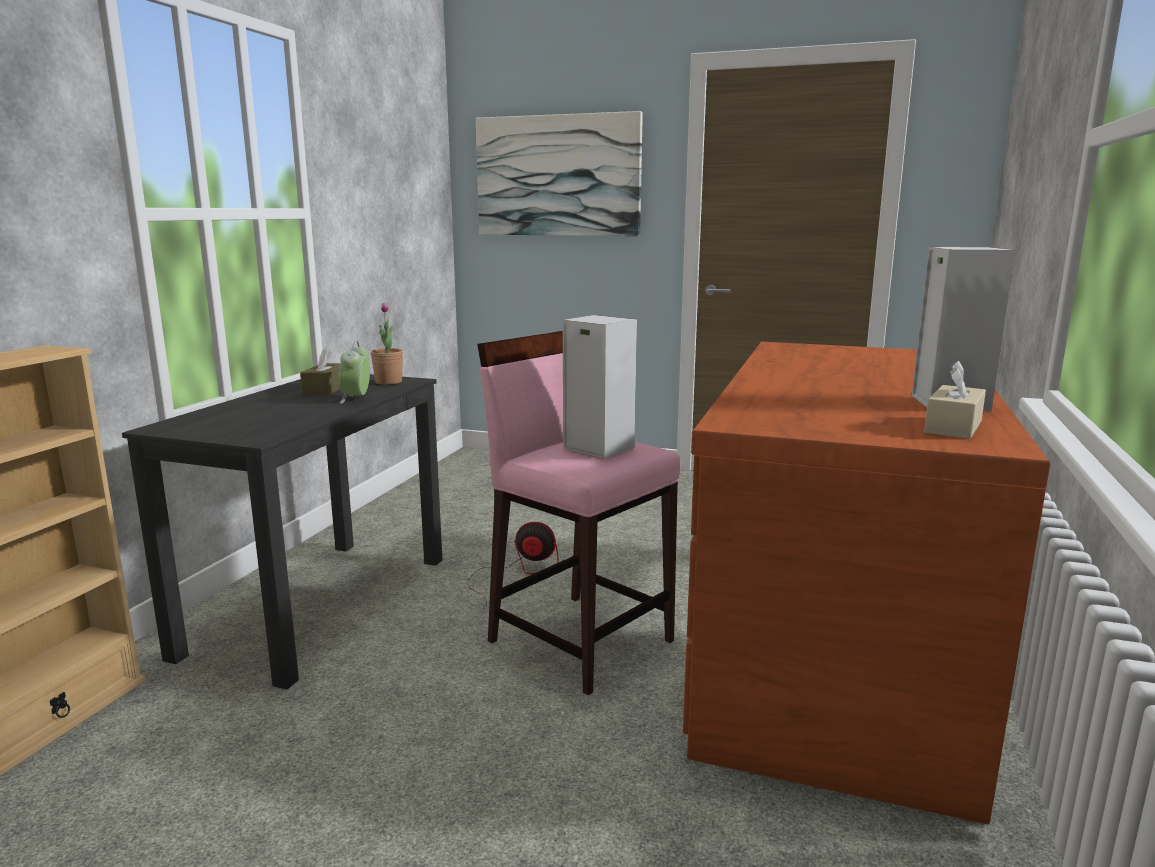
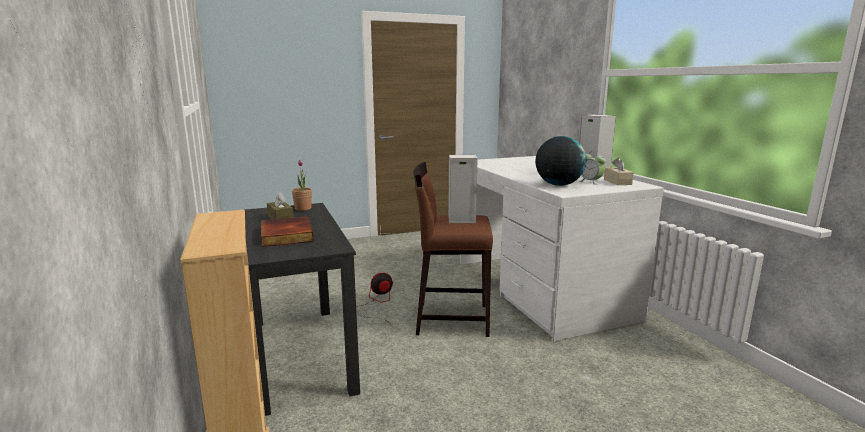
camera: 40 degrees left, 0 degrees up
(266, 409) = (285, 235): none -> book
(356, 399) = (317, 219): alarm clock -> alarm clock (590, 182)
(558, 176) = (286, 75): picture -> none
(580, 639) = (451, 319): pink stool -> brown stool
(781, 408) = (558, 185): none -> globe
(833, 651) = (539, 289): brown desk -> white desk

